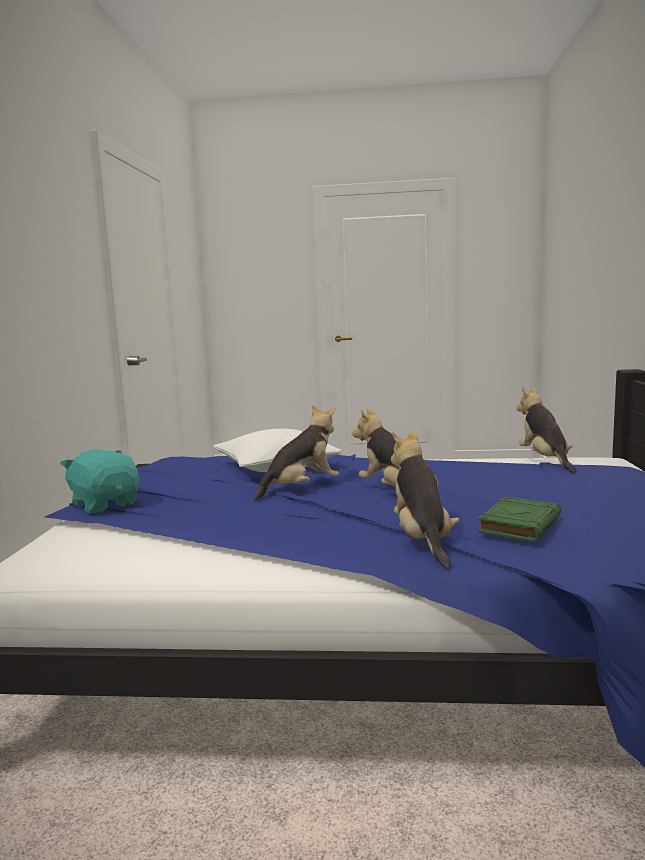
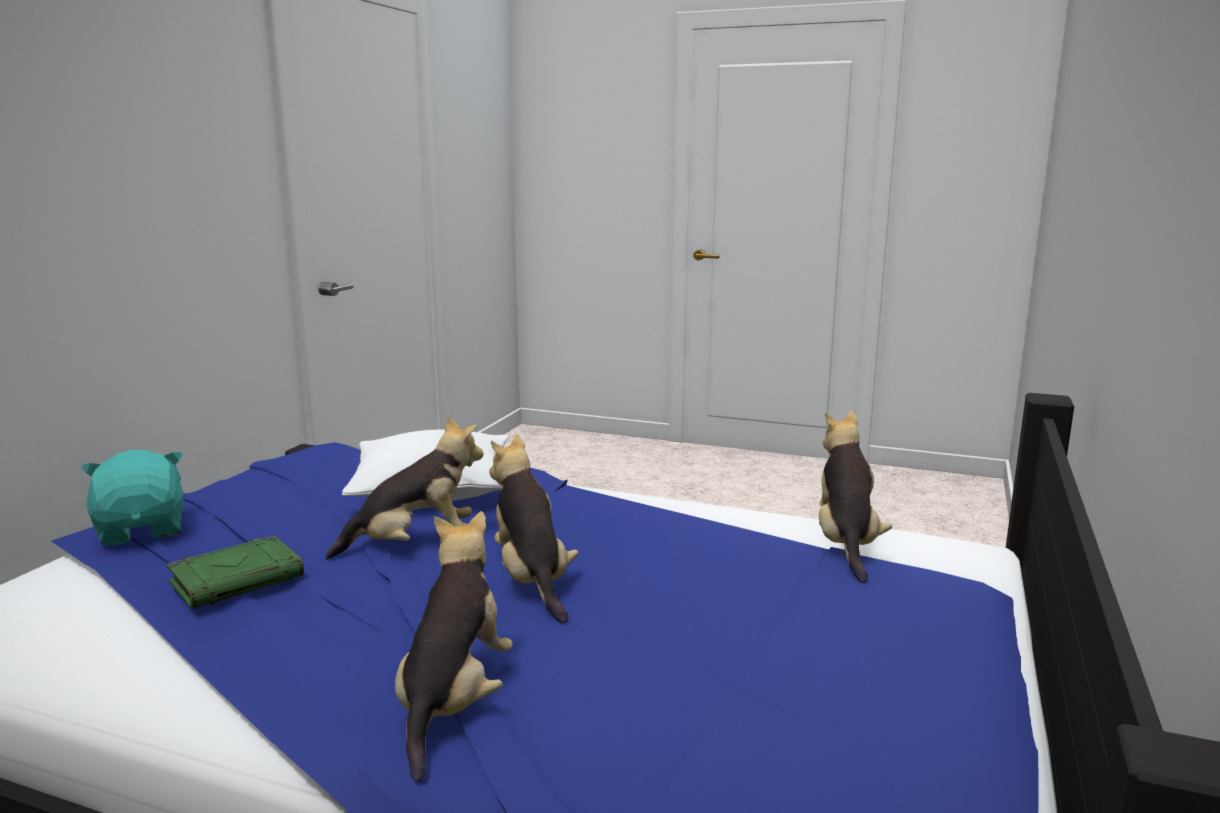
camera: 15 degrees right, 5 degrees up
(519, 524) = (624, 703): green book -> green book (238, 579)

